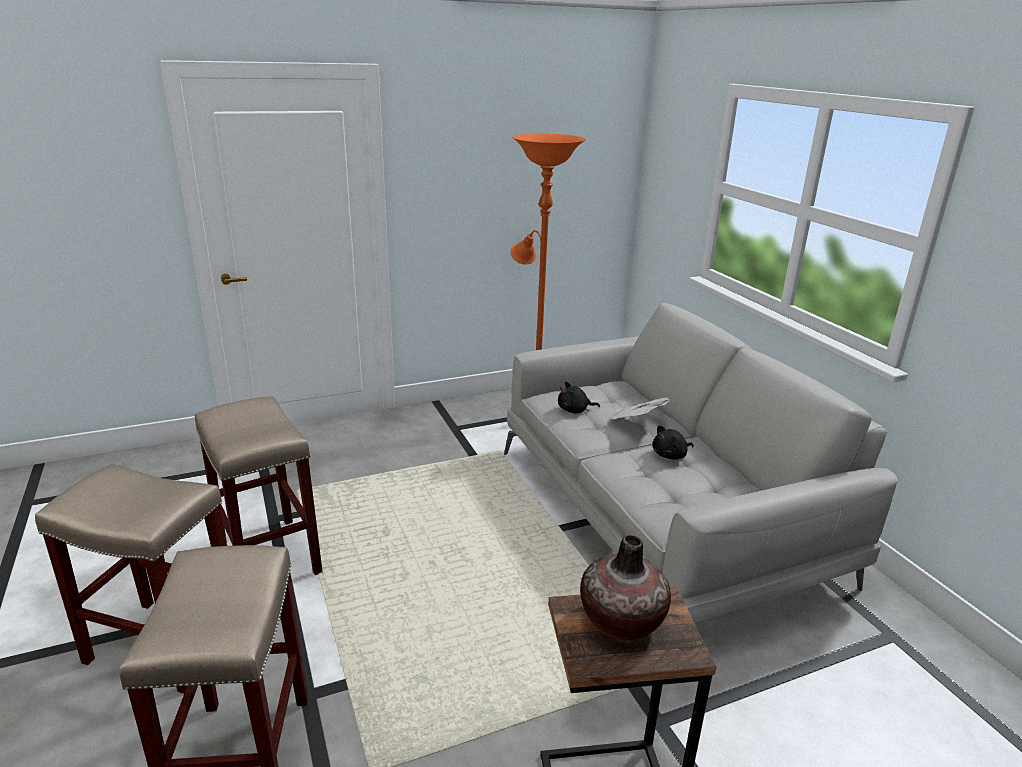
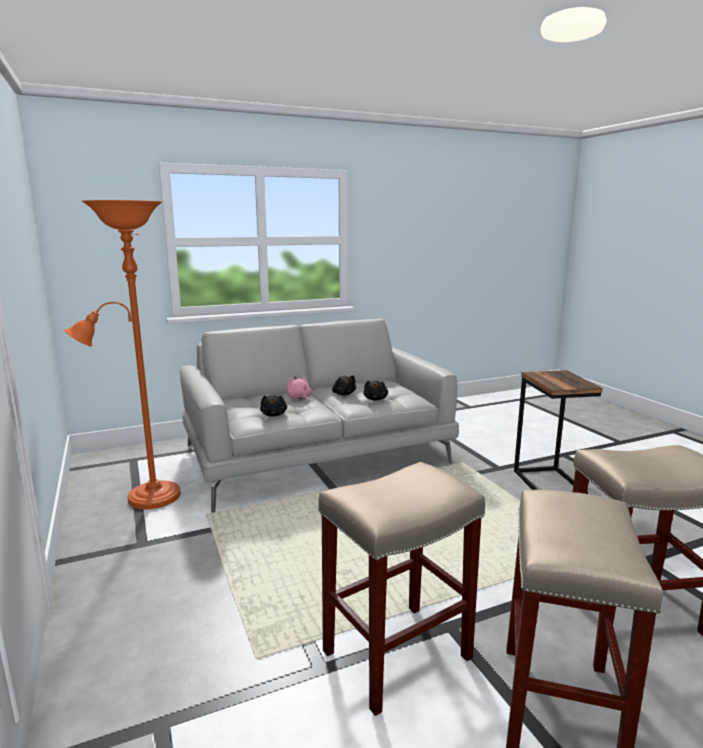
camera: 90 degrees left, 10 degrees down
(621, 621) = (556, 380): vase -> none
(635, 423) = (299, 398): newspaper -> pink plush toy
(654, 480) = (375, 399): none -> black plush toy

